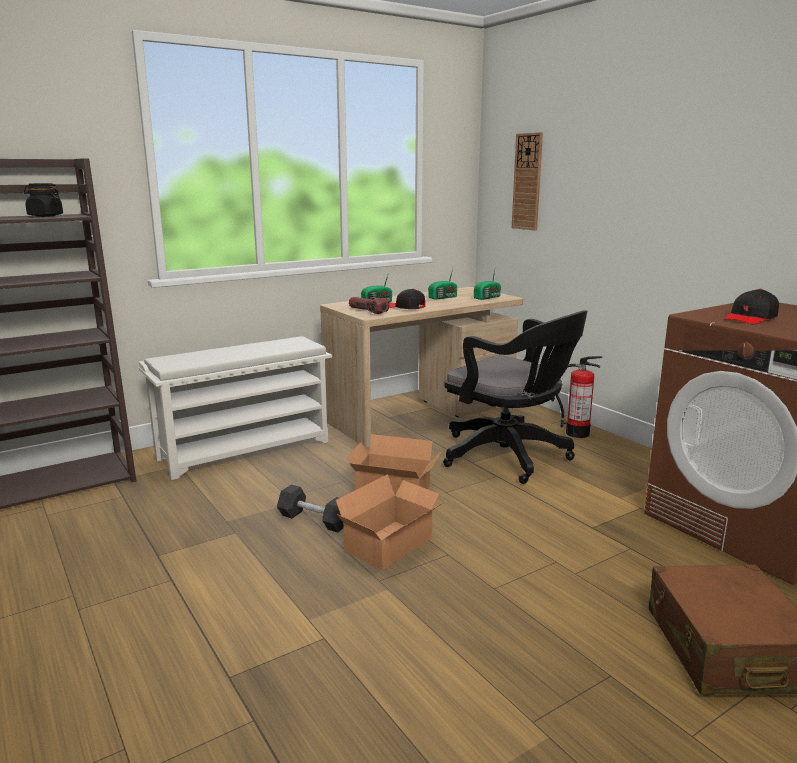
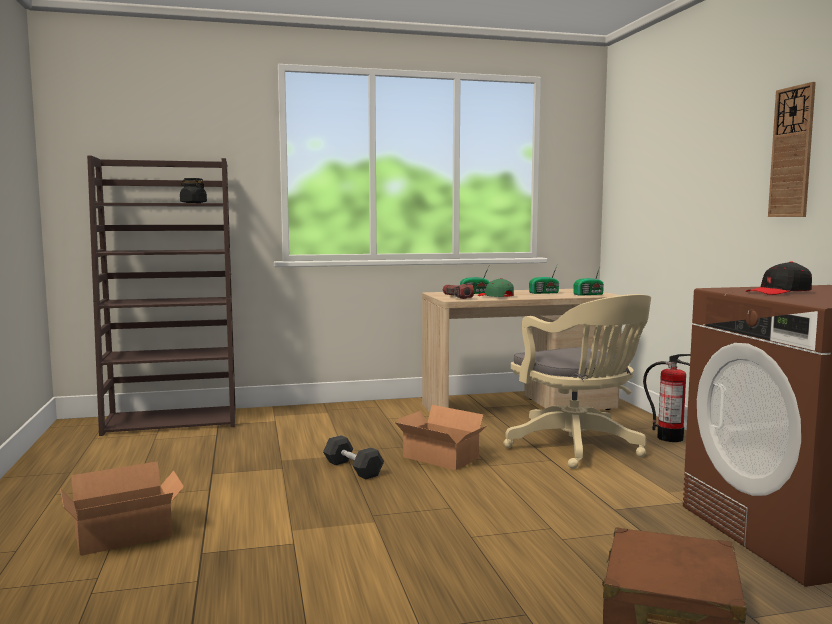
camera: 20 degrees right, 10 degrees down
(245, 449) = (337, 416): white shoe rack -> none
(392, 544) = (406, 494): cardboard box -> cardboard box (126, 536)
(405, 307) = (495, 296): black cap -> green cap
(510, 457) = (578, 448): black office chair -> beige office chair
(527, 182) = (639, 183): wall clock -> wall clock (792, 152)

